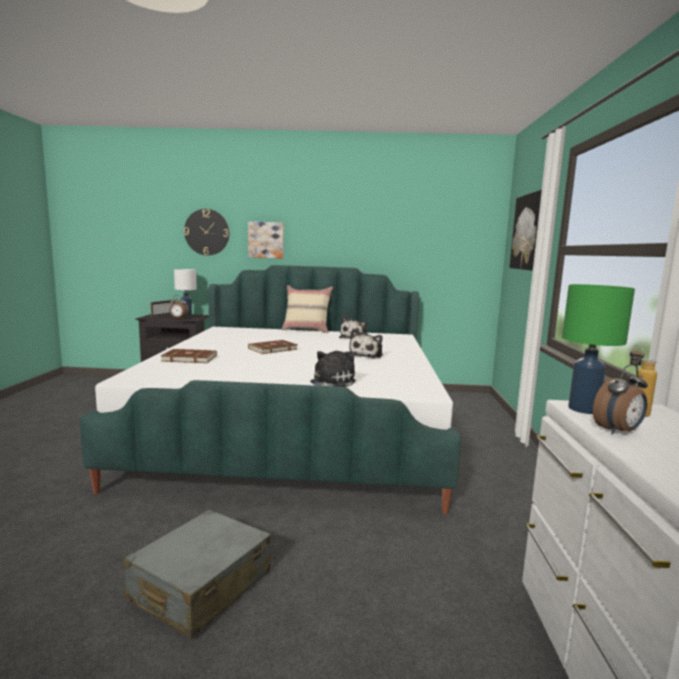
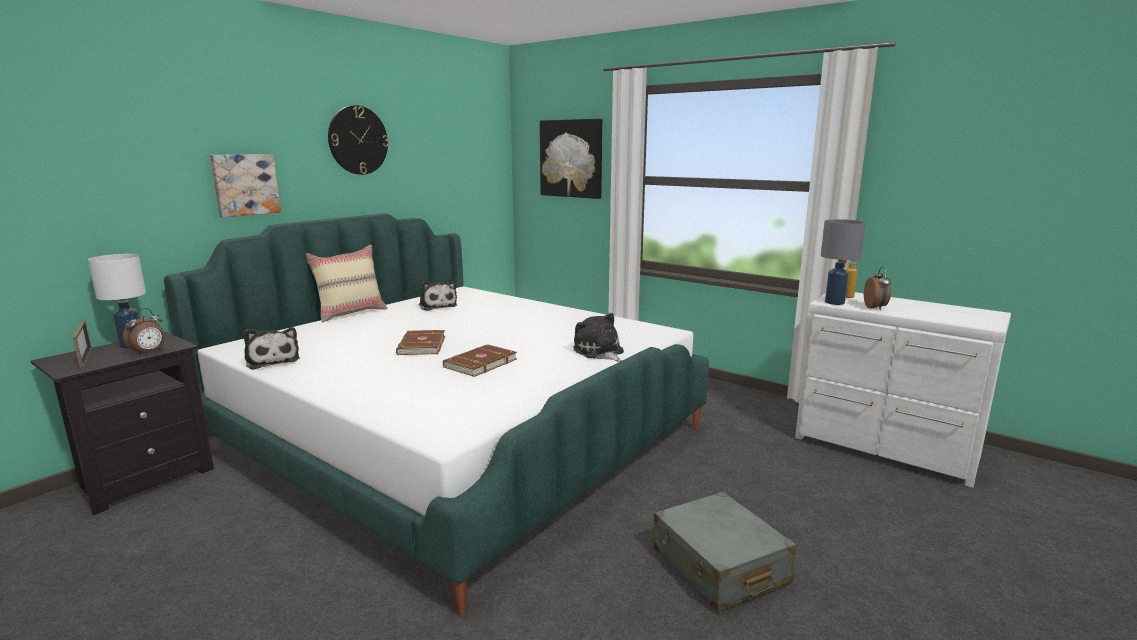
camera: 55 degrees left, 5 degrees up
(189, 358) = (391, 390): brown book -> brown book (479, 363)
(207, 232) = (126, 179): wall clock -> wall clock (358, 140)
(367, 355) = (519, 319): plush toy -> plush toy (272, 360)
(582, 409) = (834, 302): green table lamp -> grey table lamp

